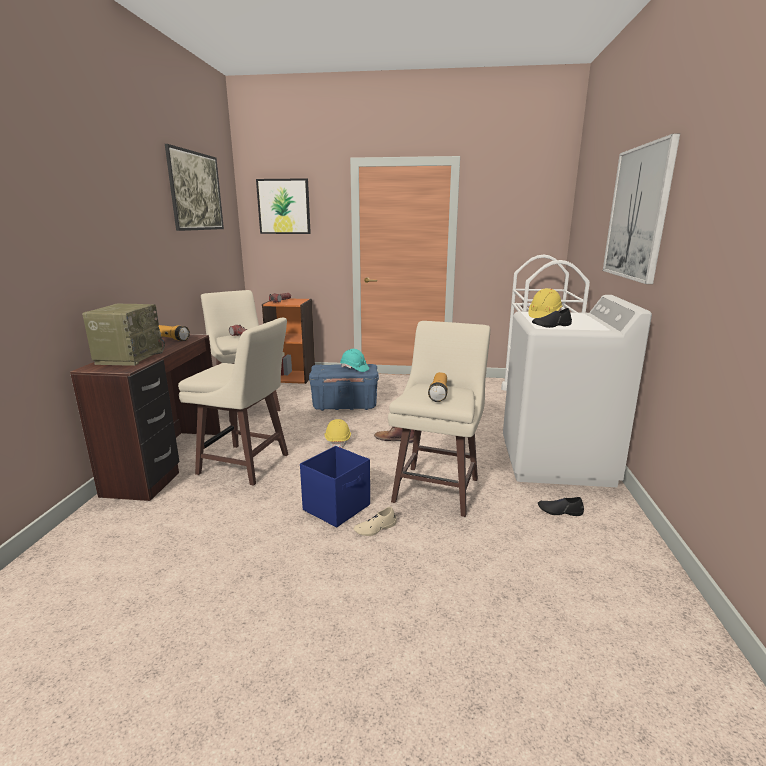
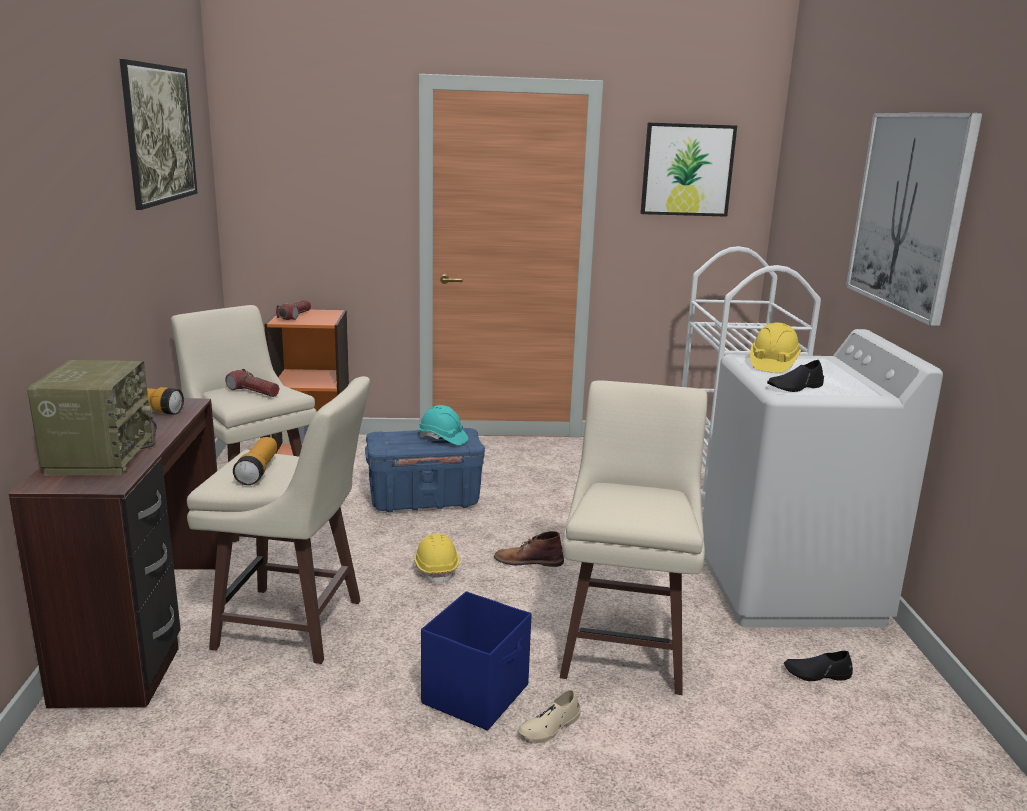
camera: 10 degrees left, 0 degrees up
(284, 206) = (298, 151): picture -> picture (687, 170)
(438, 394) = (638, 504): flashlight -> flashlight (258, 471)

